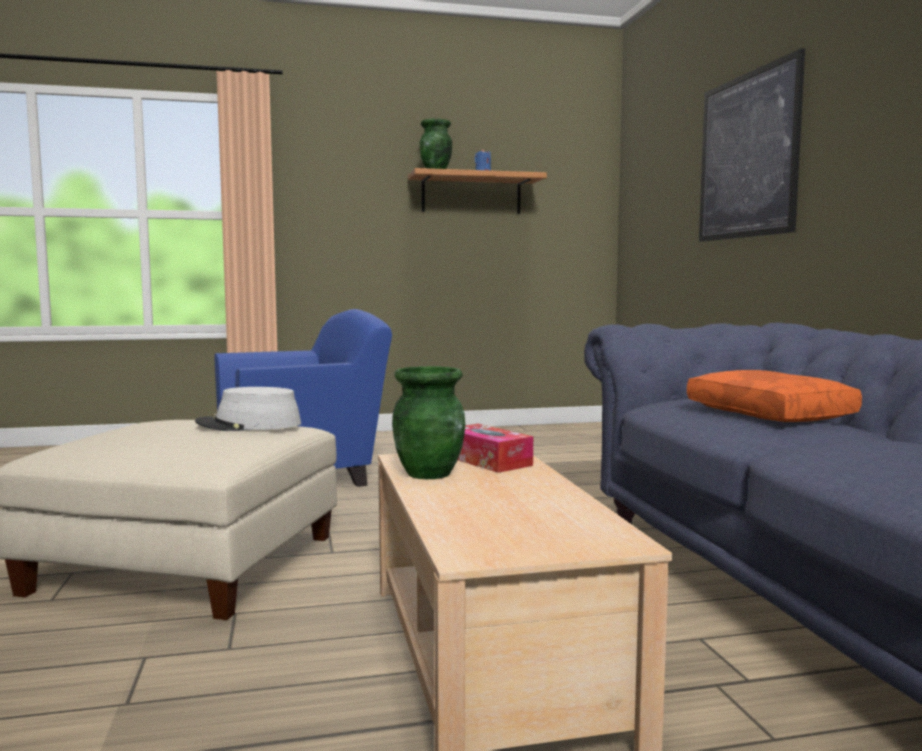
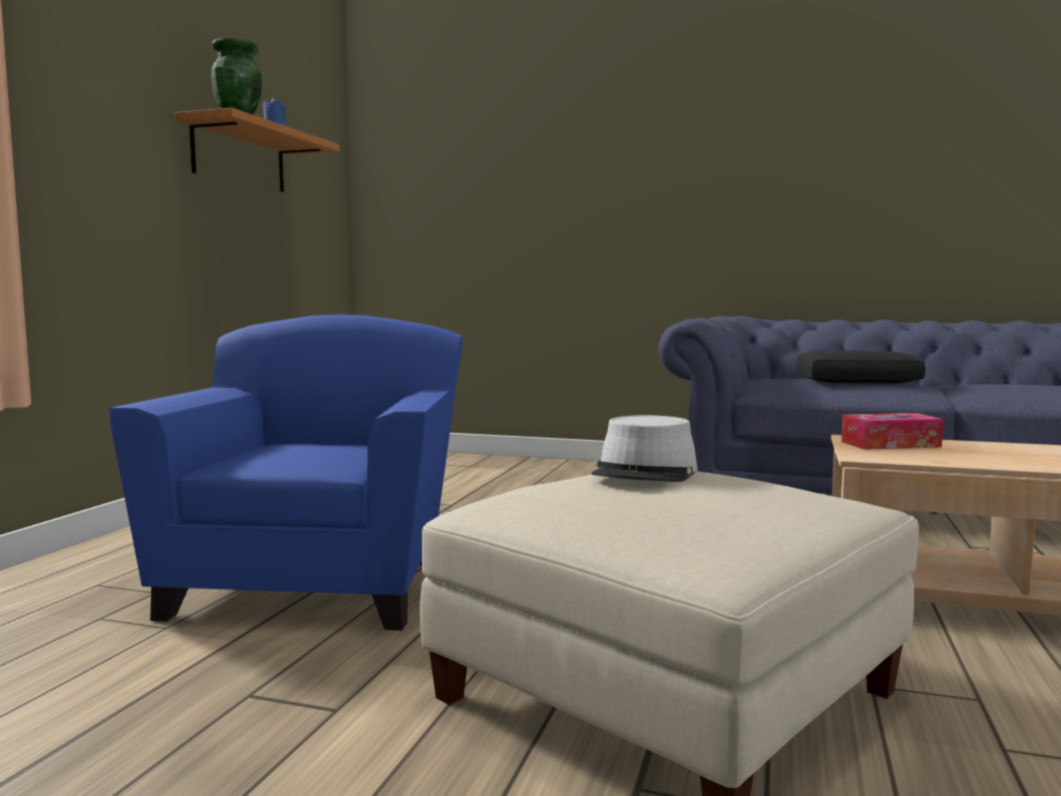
camera: 60 degrees left, 0 degrees up
(429, 473) = (942, 458): green vase -> none
(747, 156) = (604, 166): picture -> none
(771, 413) = (857, 381): orange pillow -> black pillow

